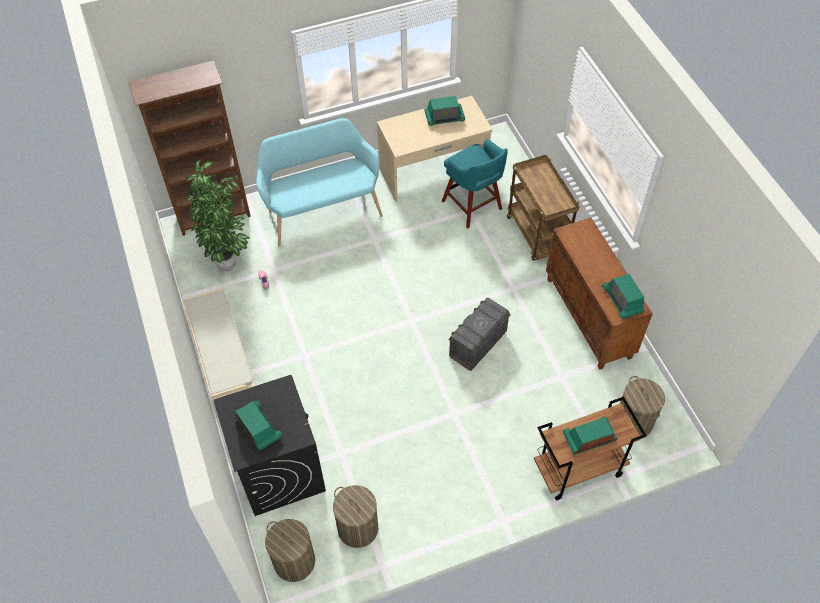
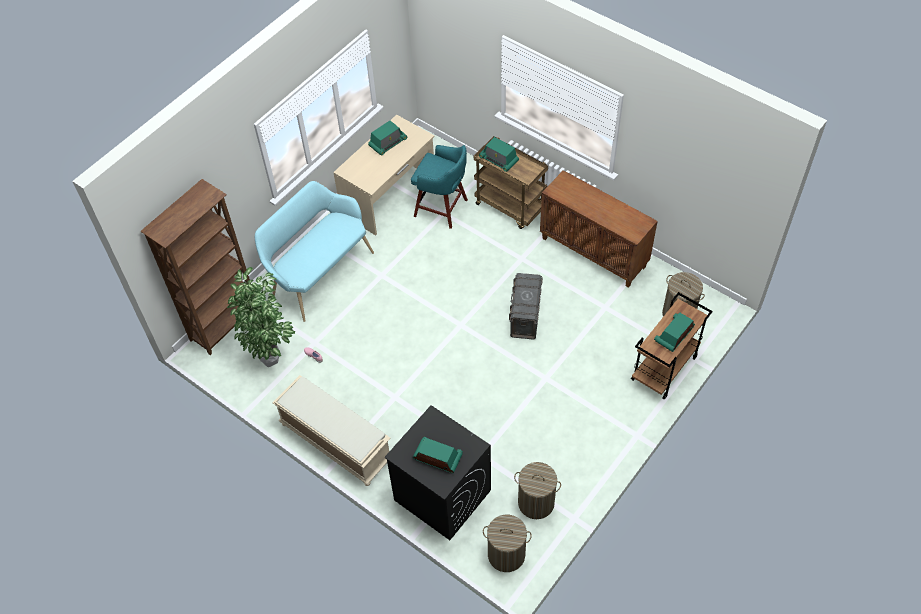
camera: 30 degrees left, 0 degrees up
(622, 301) = (630, 222): radio -> radio (499, 159)

